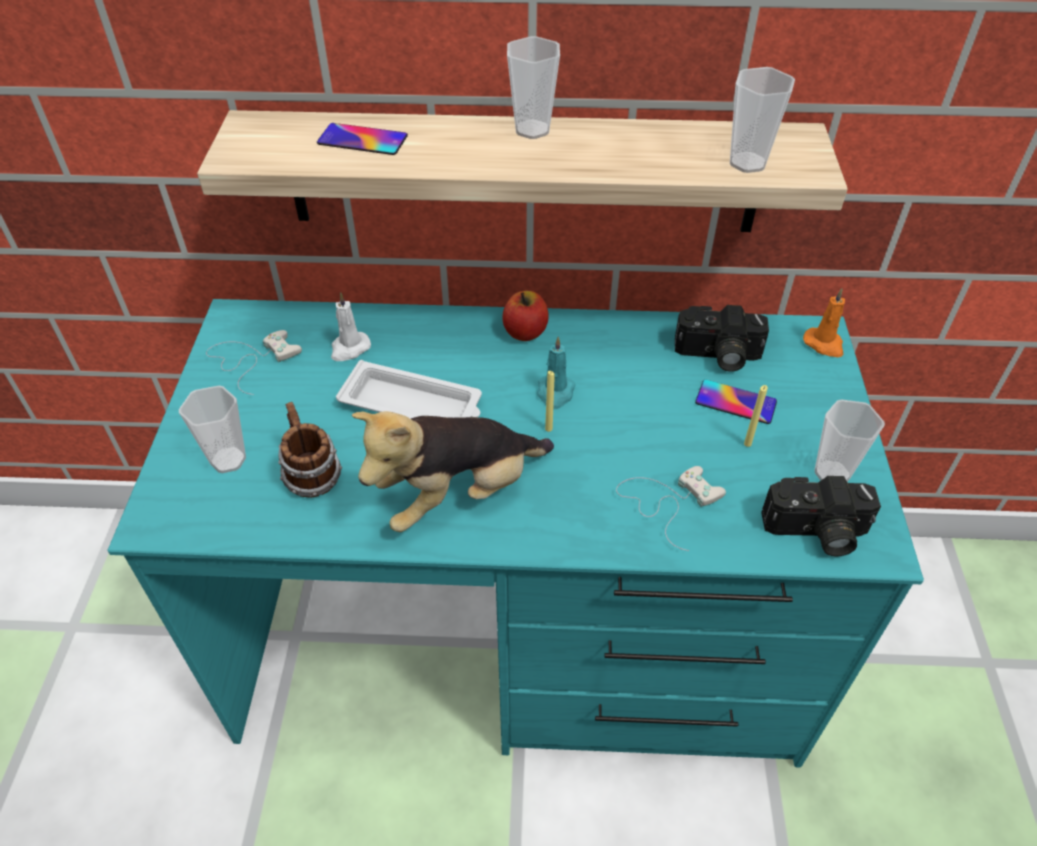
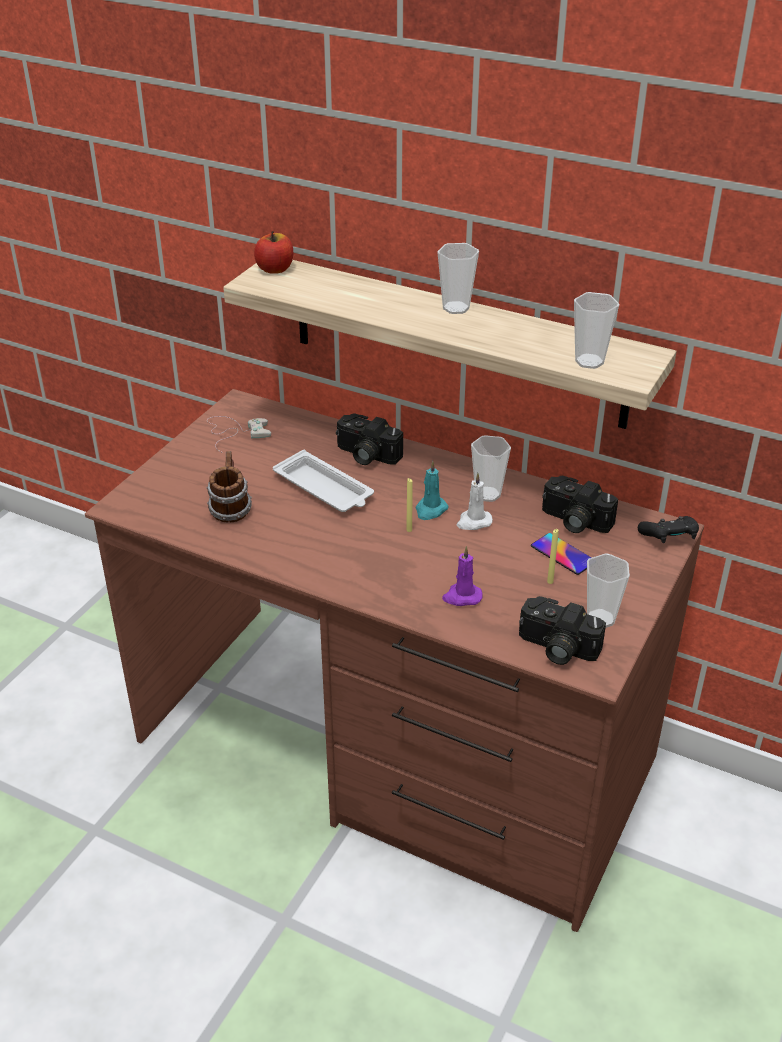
camera: 25 degrees right, 10 degrees down
(228, 460) = (184, 486): cup -> cup (488, 494)
(349, 348) = (304, 443): white candle -> white candle (473, 522)
(362, 140) = (338, 290): phone -> none
(433, 342) = (365, 455): none -> camera
(458, 494) = (318, 549): plush toy -> none
(521, 636) = (394, 751): turquoise desk -> brown desk
(525, 332) = (437, 466): apple -> apple (275, 269)
(668, 501) = (462, 597): white game controller -> purple candle
(824, 344) = (669, 538): orange candle -> black game controller

